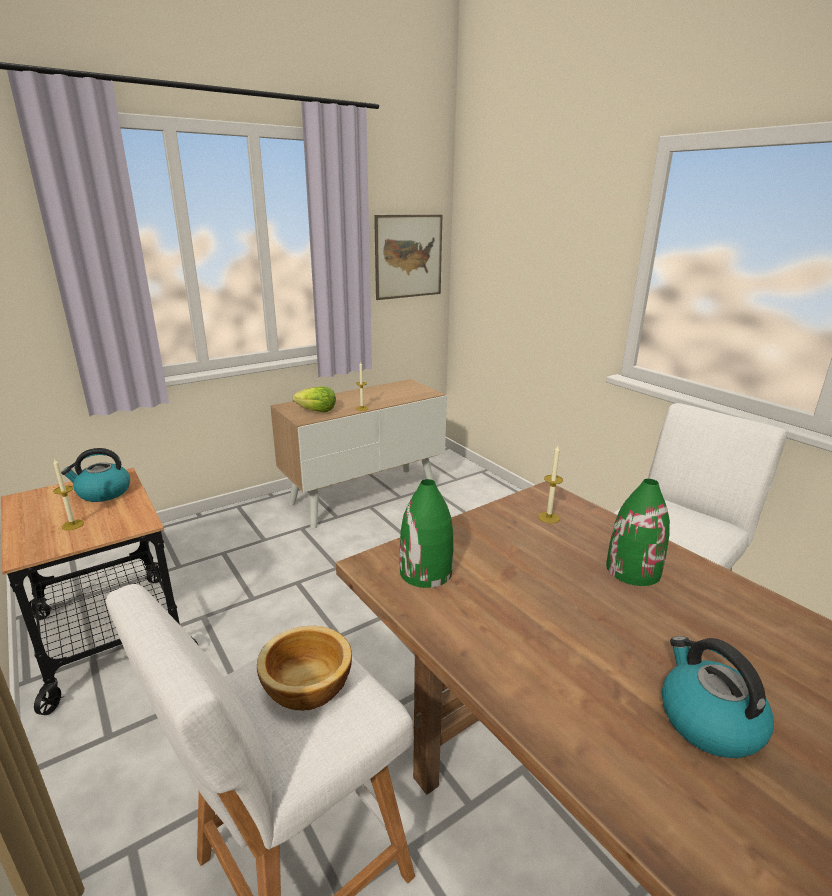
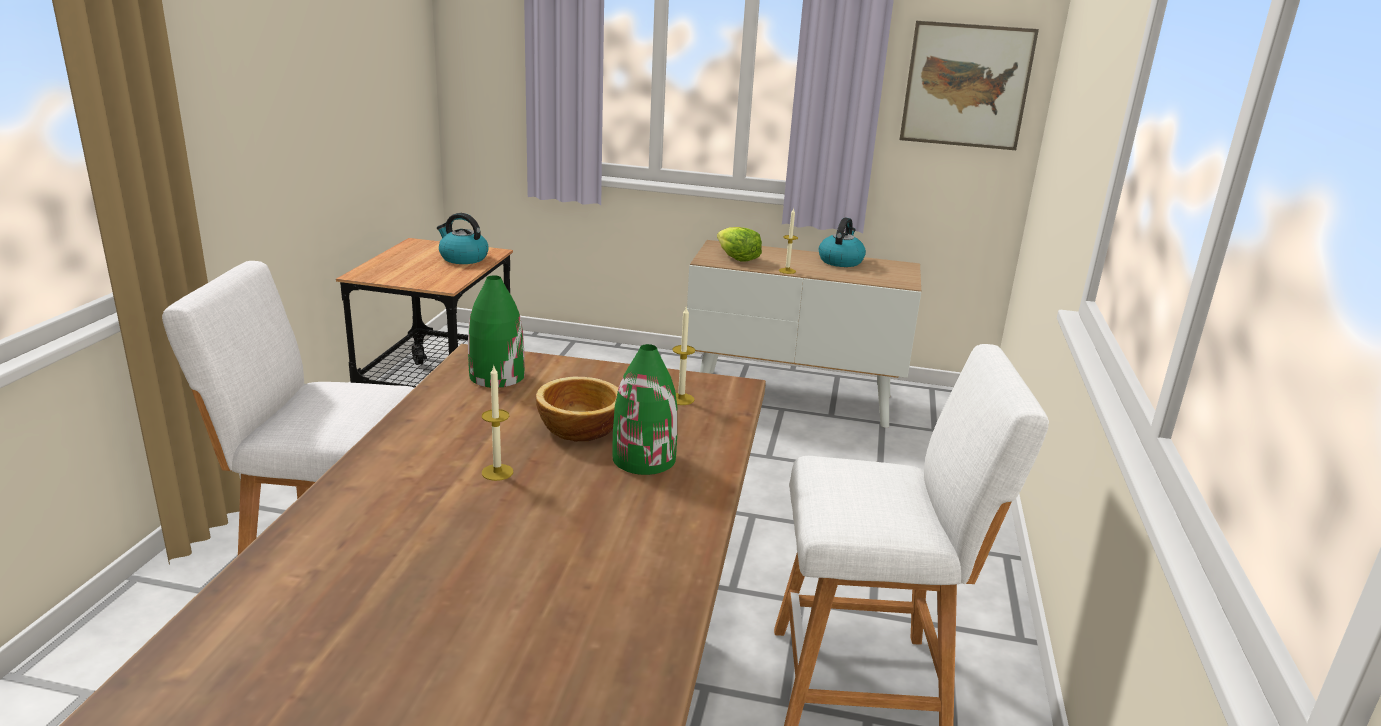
camera: 45 degrees right, 0 degrees up
(72, 525) = (411, 269): candle -> candle (497, 472)
(305, 687) = (339, 403): bowl -> bowl (578, 428)
(707, 721) = (445, 533): kettle -> kettle (840, 261)

